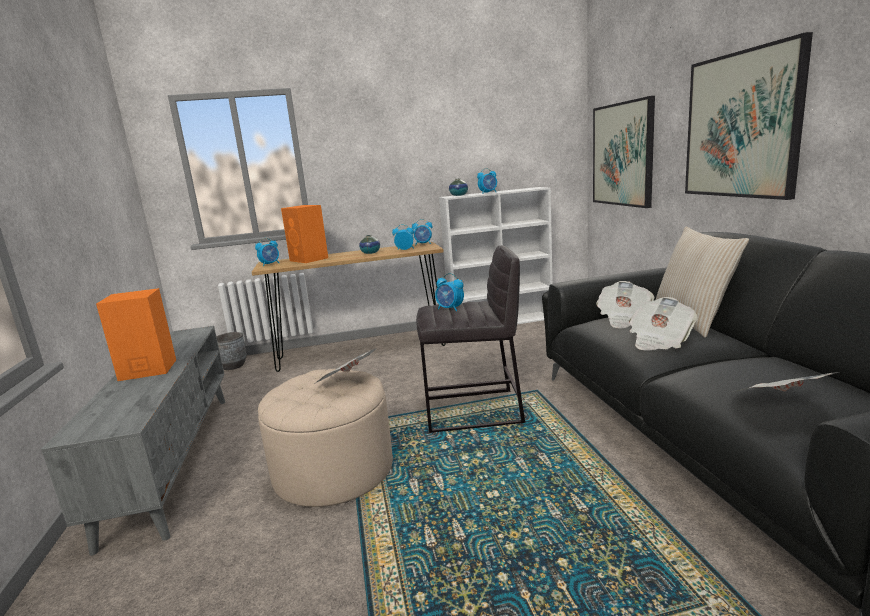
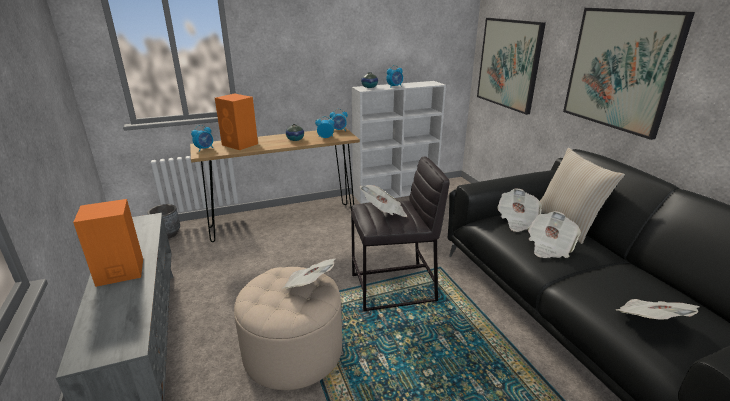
camera: 10 degrees left, 10 degrees up
(450, 309) = (384, 212): alarm clock -> newspaper

